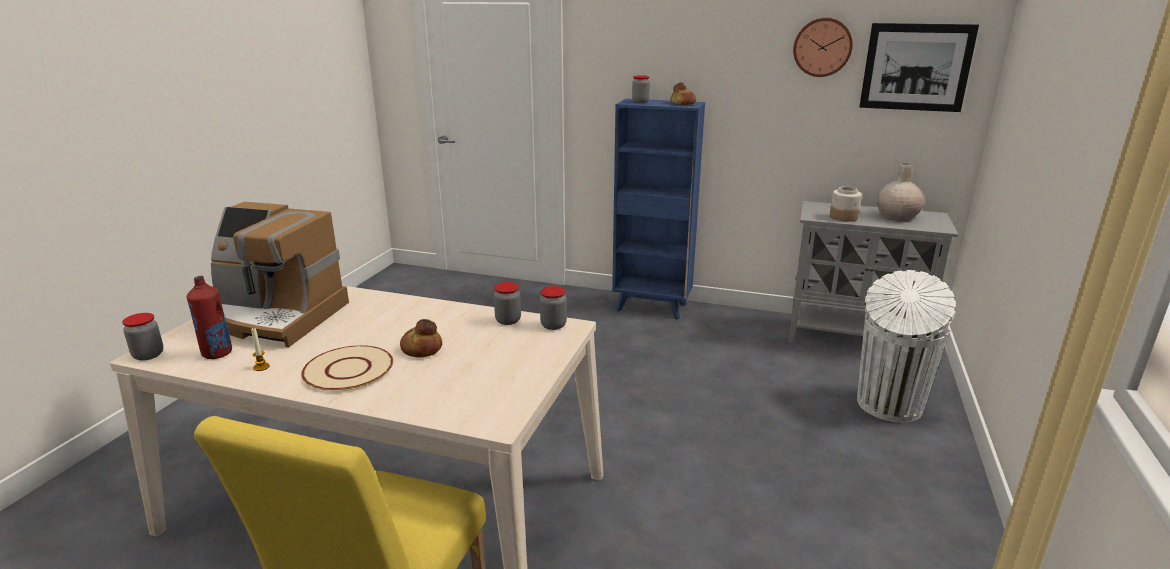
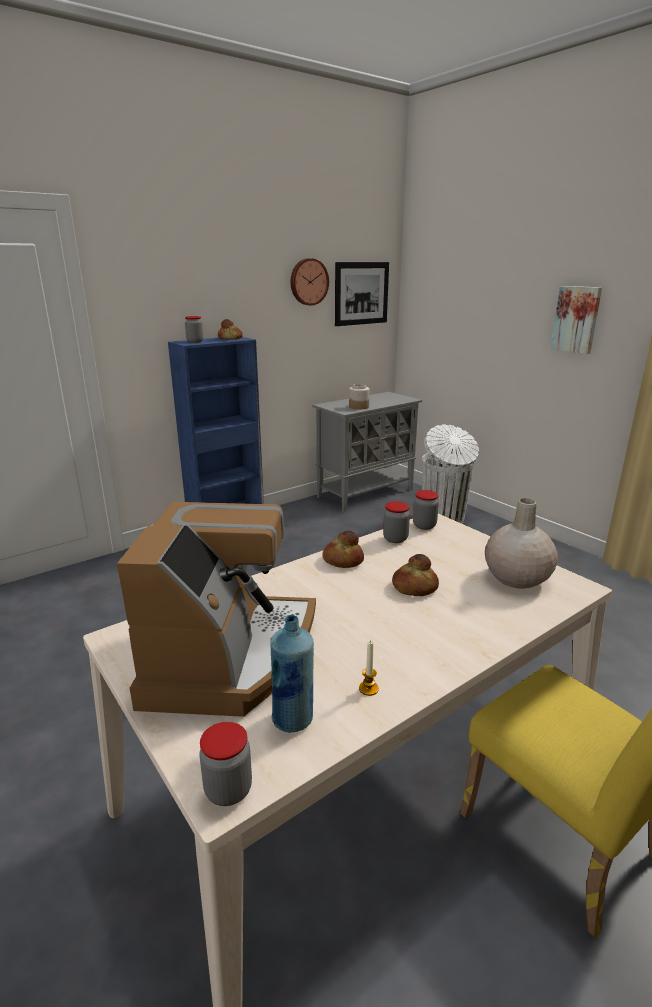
camera: 55 degrees left, 0 degrees up
(217, 353) = (293, 719): red bottle -> blue bottle
(276, 317) = (229, 656): coffee machine -> coffee machine turned 45 degrees counterclockwise
(348, 369) = (425, 633): beige plate -> none
(442, 312) = (342, 560): none -> bread
(896, 216) = (377, 399): beige vase -> beige vase (516, 578)
(1094, 148) = (576, 319): none -> picture

